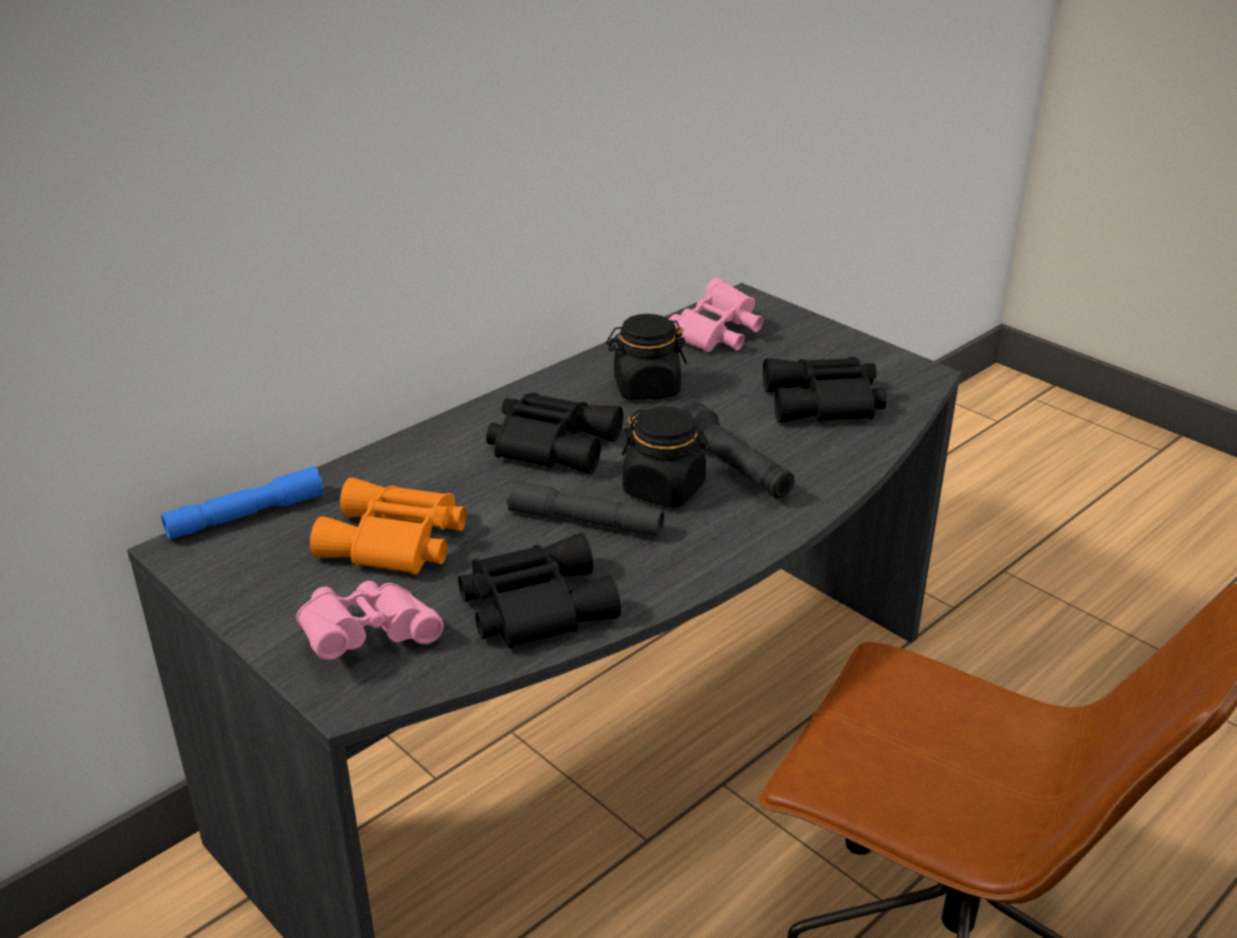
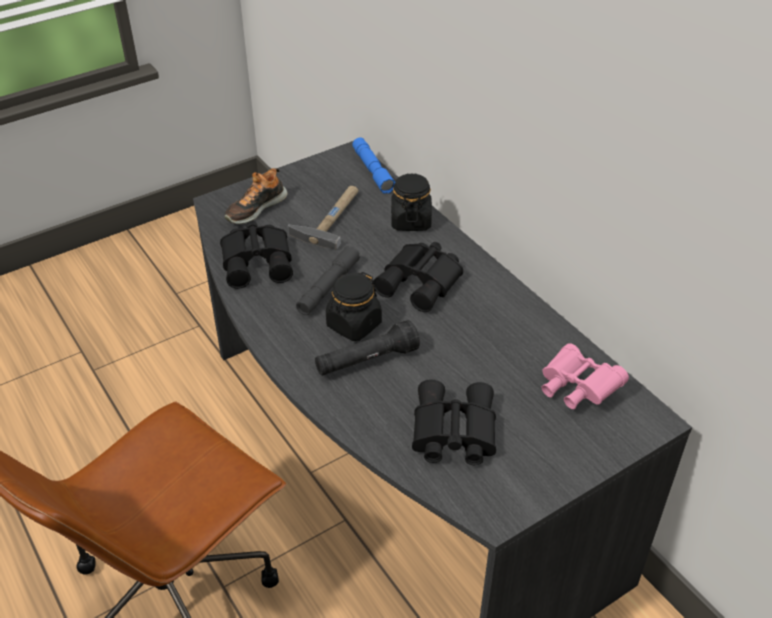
camera: 100 degrees right, 10 degrees up
(367, 637) = (255, 208): pink binoculars -> shoe
(395, 543) = (331, 217): orange binoculars -> hammer
(646, 388) = (490, 334): black jar -> black jar (410, 221)

